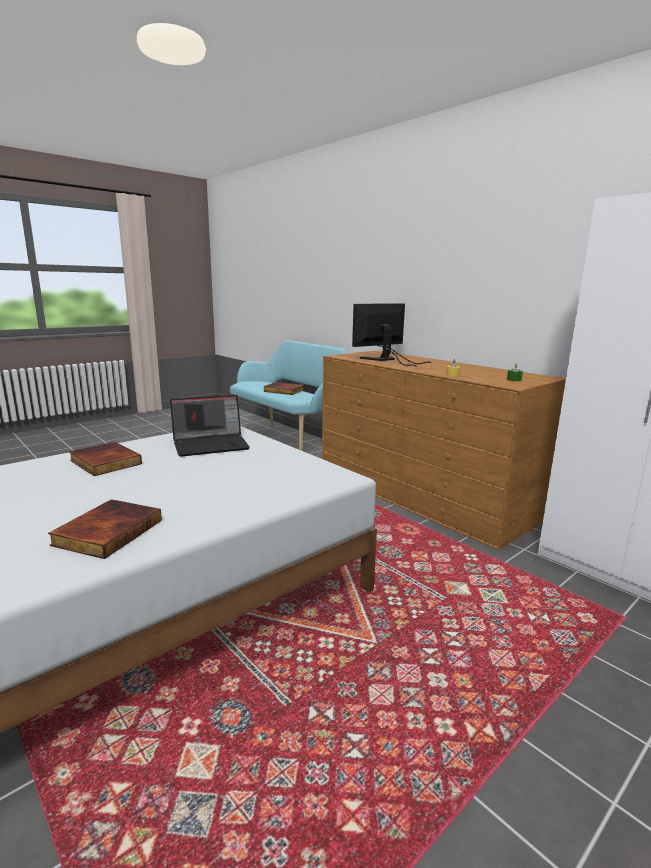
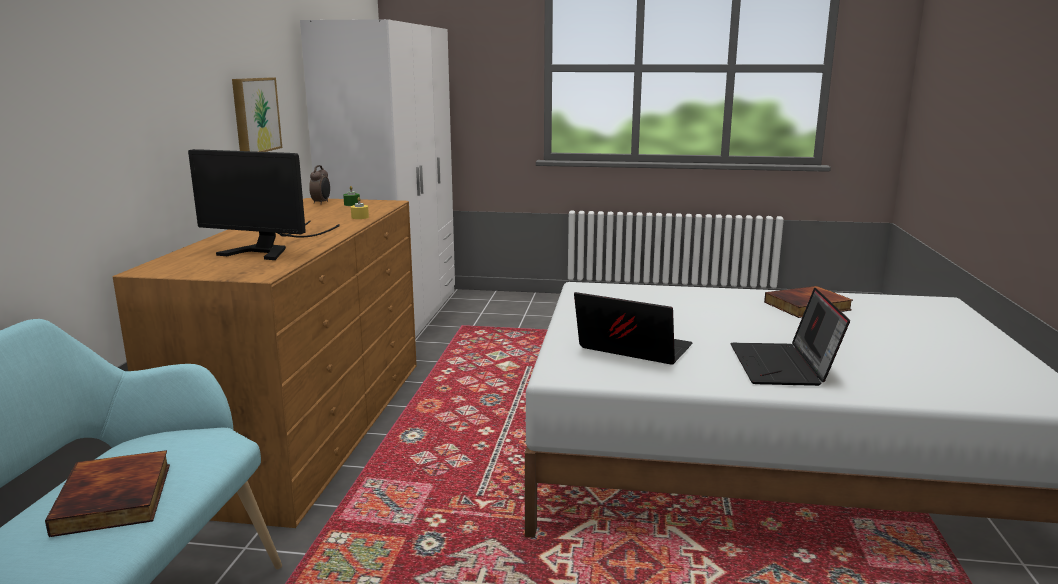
camera: 130 degrees left, 0 degrees up
(104, 462) = (784, 366): book -> laptop
(520, 296) = (254, 115): none -> picture
(532, 377) = (321, 203): none -> alarm clock

